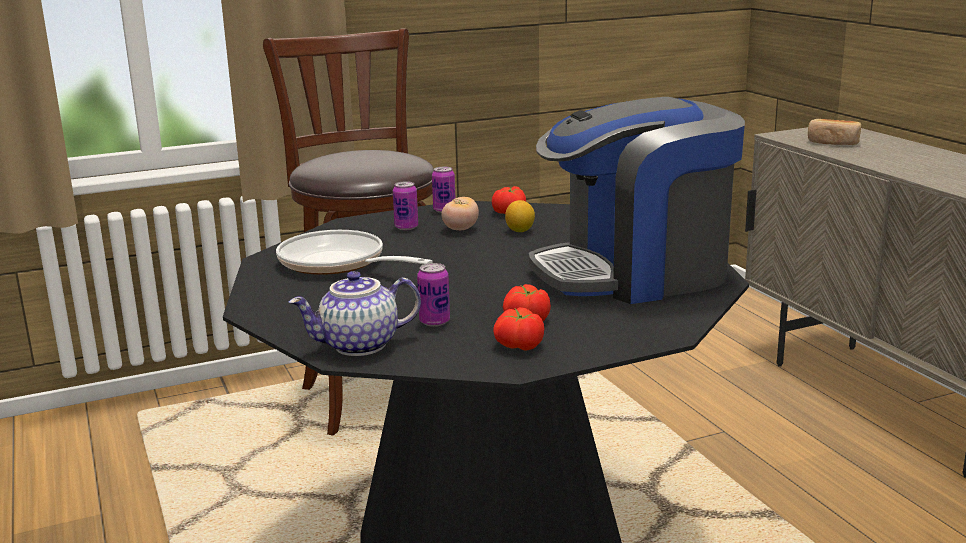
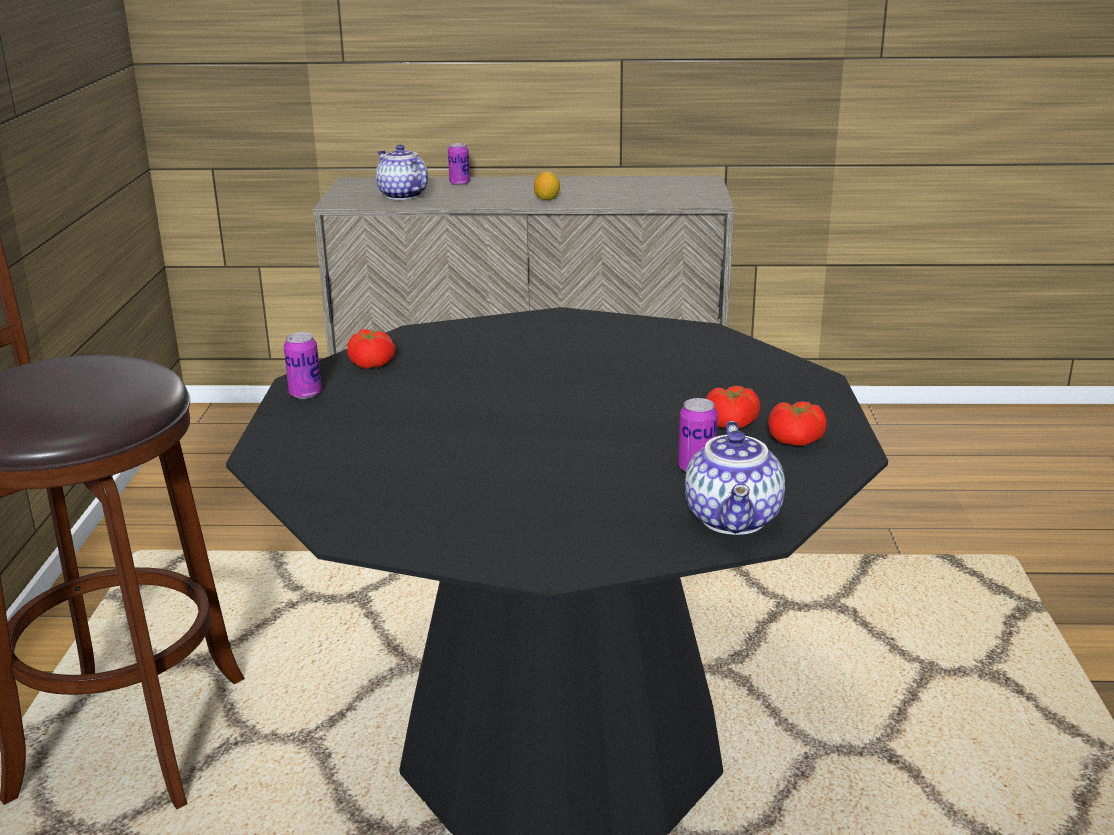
camera: 65 degrees left, 5 degrees up
(338, 263) = (432, 489): frying pan -> none
(406, 227) = (342, 426): can -> can (459, 183)
(460, 229) = (396, 399): tomato -> none
(520, 231) = (447, 373): lemon -> lemon (547, 199)
(635, 273) = (648, 354): coffee machine -> none
(833, 142) = (401, 196): bread -> teapot

